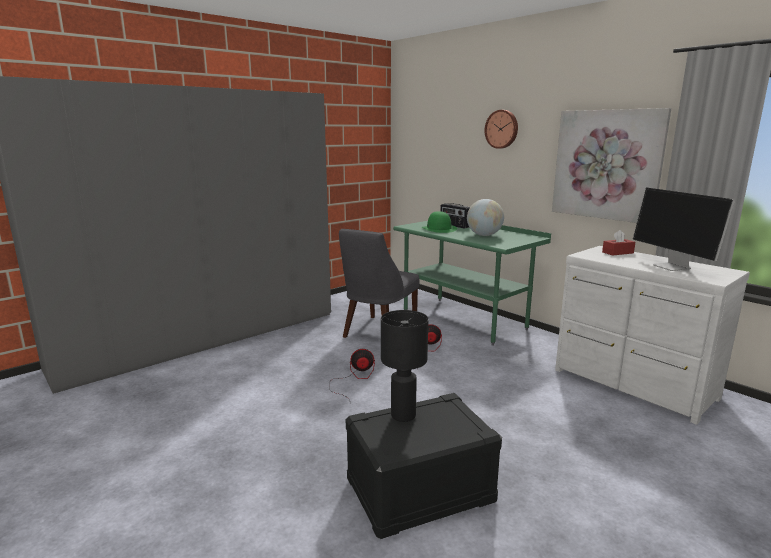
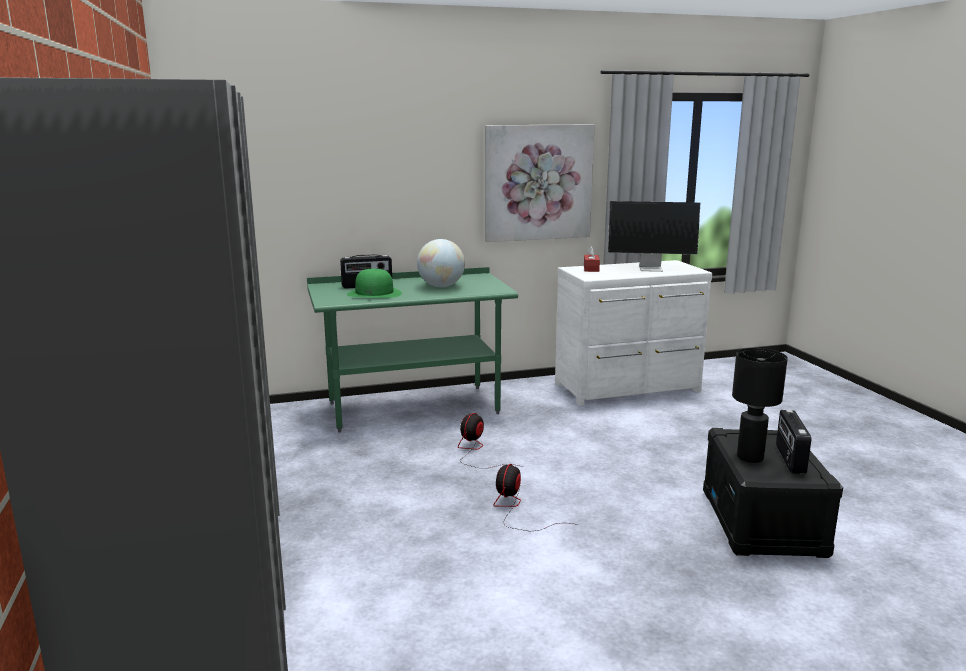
camera: 65 degrees left, 0 degrees up
(378, 332) = (387, 464): grey chair -> none
(417, 436) = (789, 459): none -> radio
(502, 129) = (401, 147): wall clock -> none

